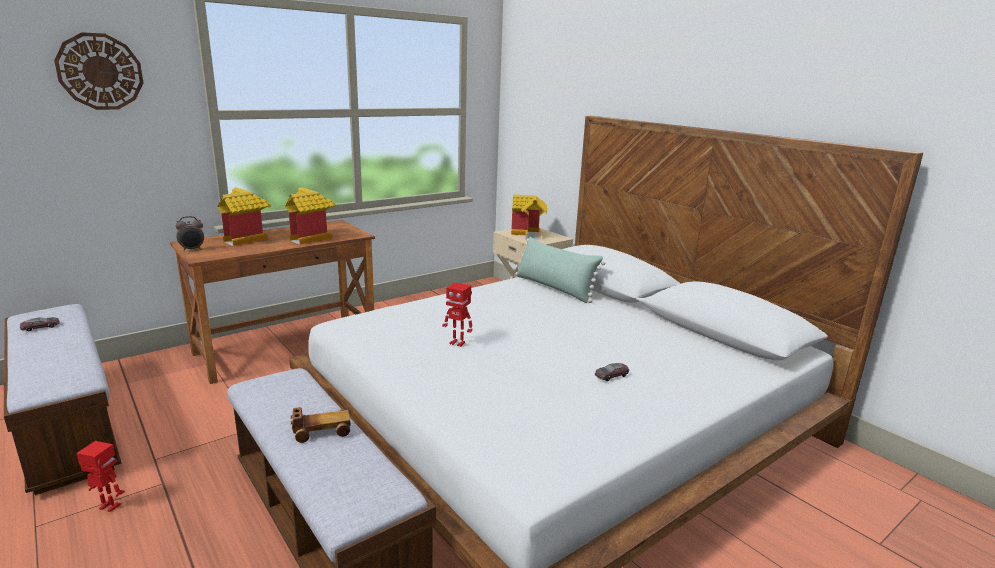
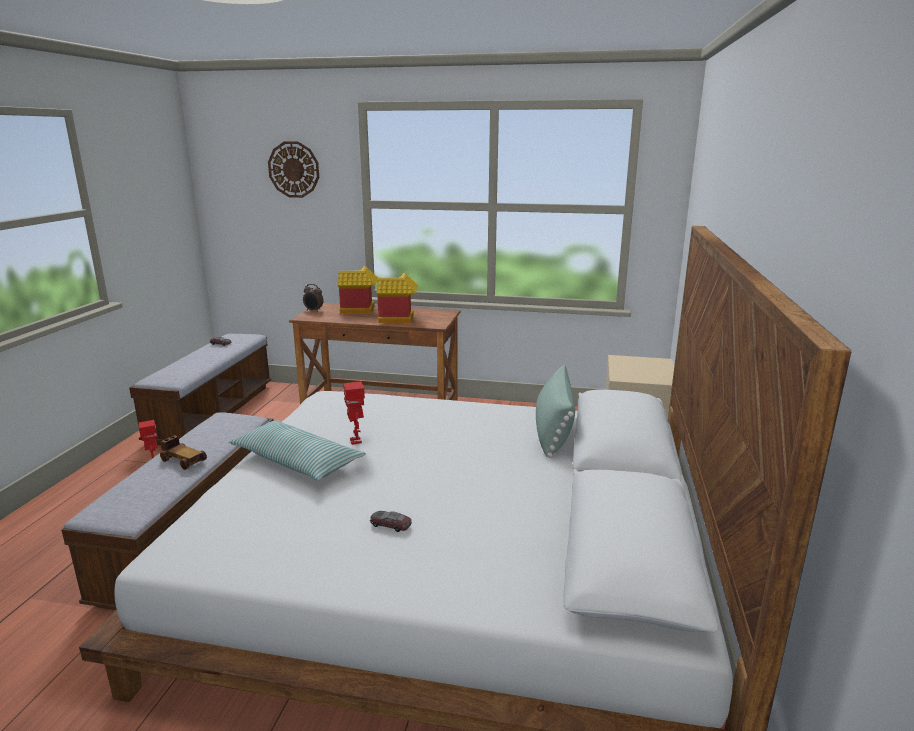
camera: 50 degrees right, 0 degrees up
(452, 375) = (297, 461): none -> pillow
(530, 234) = (639, 367): toy house -> none

